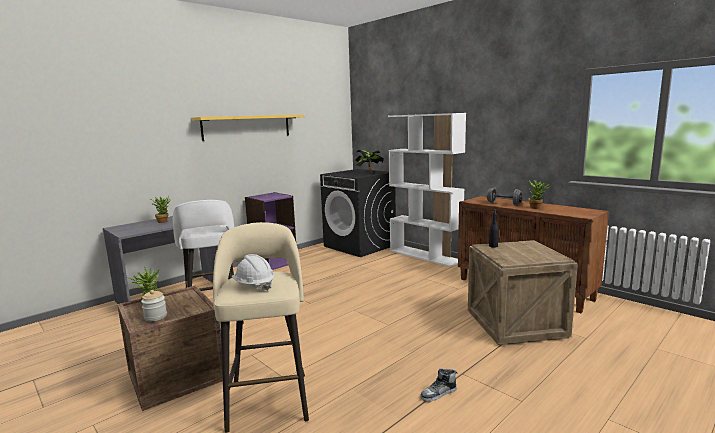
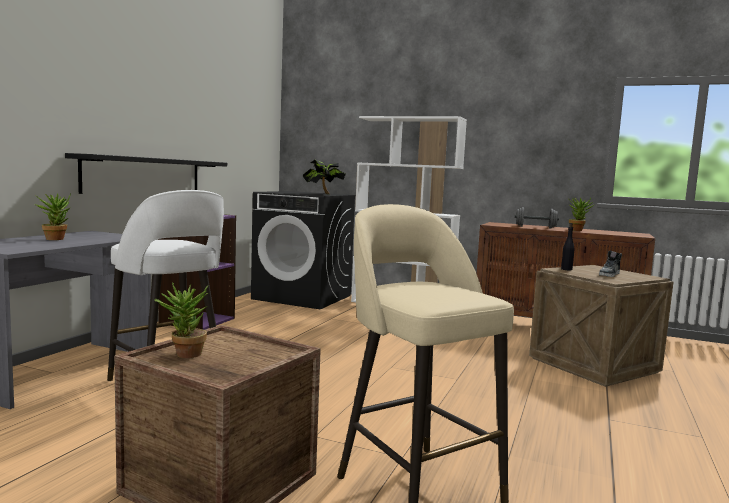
camera: 25 degrees left, 5 degrees down
(155, 317) = (225, 367): jar -> none
(234, 173) = (144, 175): none -> black shelf
(247, 127) = (166, 105): yellow shelf -> none
(254, 286) = (438, 293): white hard hat -> none
(438, 394) = (615, 444): shoe -> shoe (609, 275)

